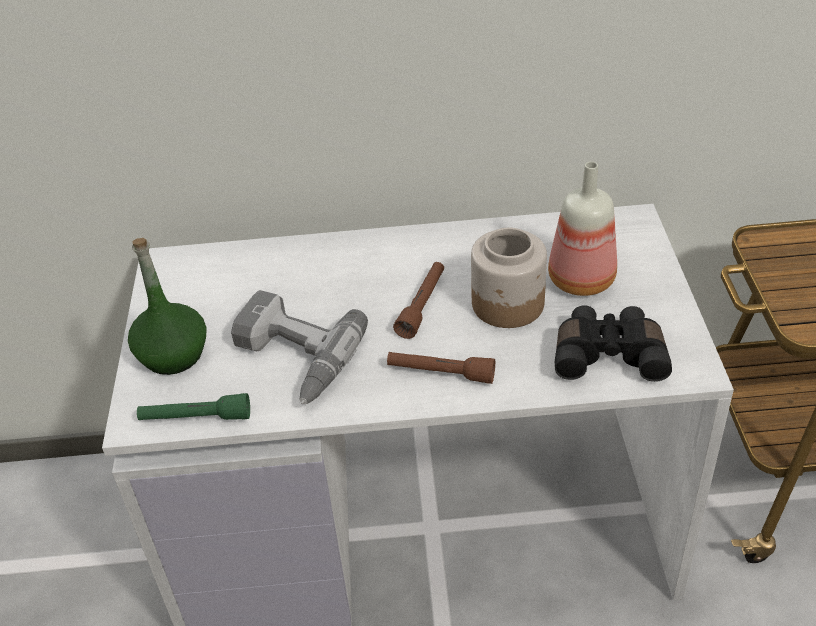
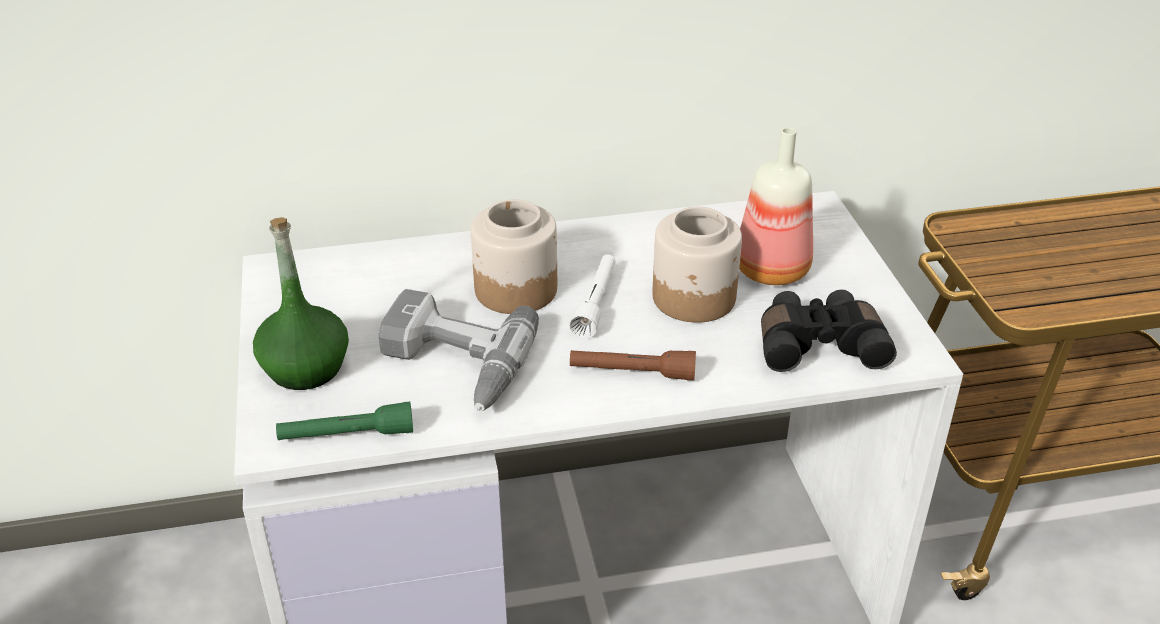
camera: 10 degrees left, 5 degrees down
(357, 289) = (515, 289): none -> jar
(422, 305) = (596, 303): brown flashlight -> white flashlight

